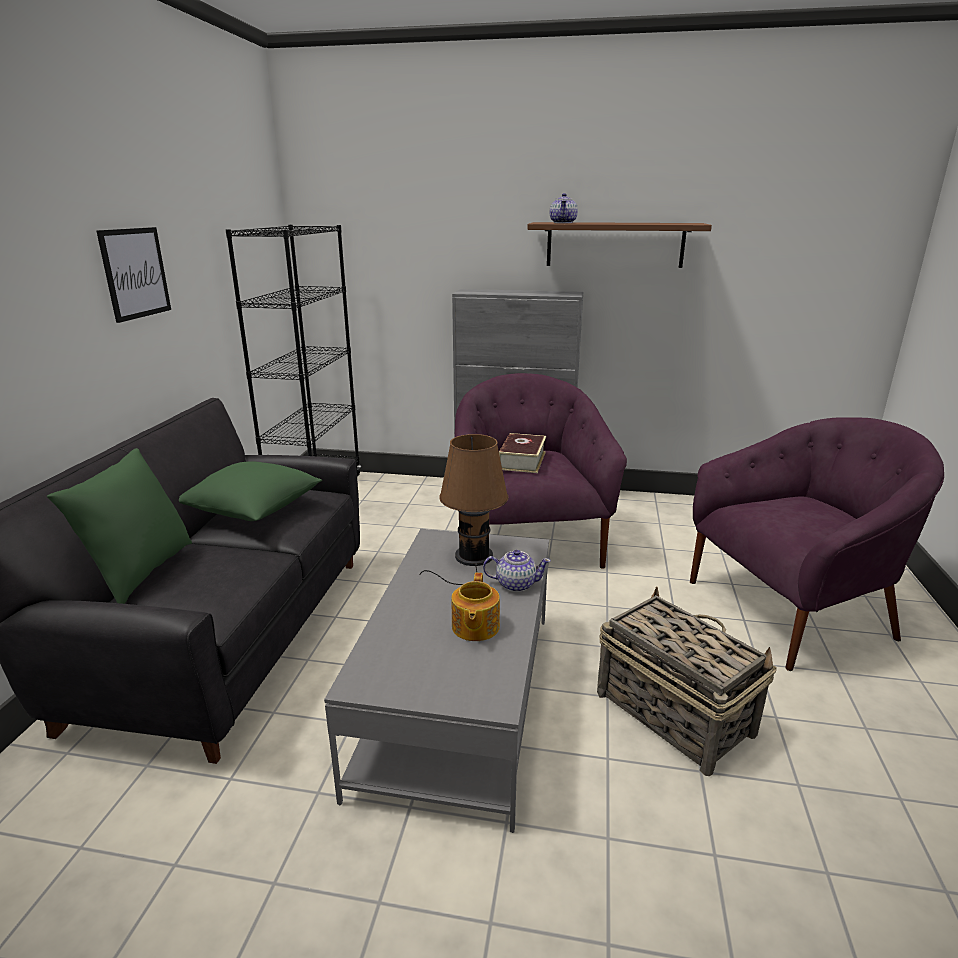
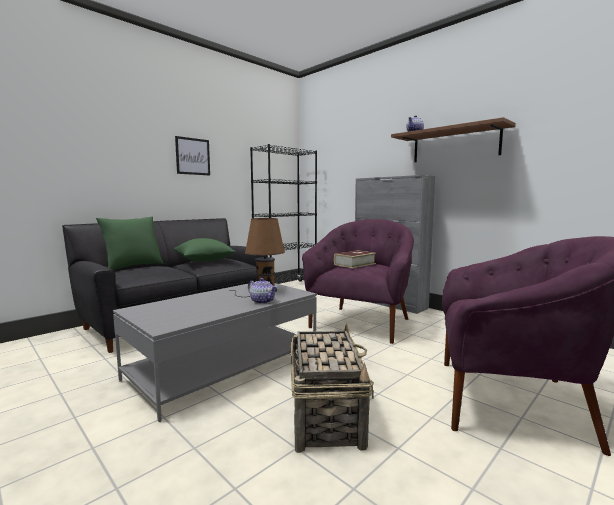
camera: 35 degrees right, 15 degrees down
(474, 627) = (211, 308): teapot -> none

